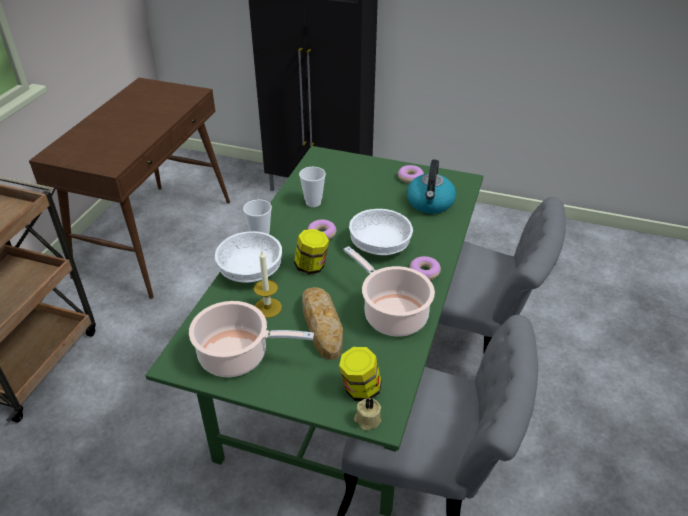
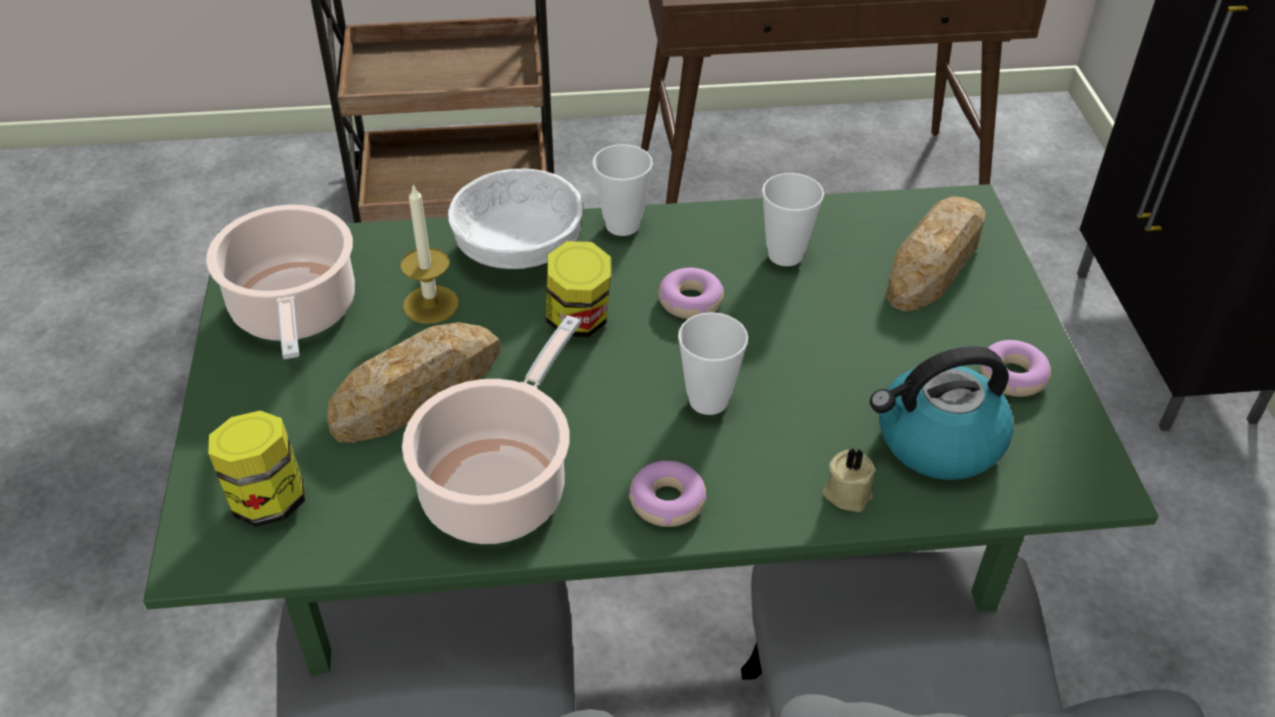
camera: 65 degrees right, 5 degrees up
(343, 171) = (936, 261): none -> bread
(367, 420) = (194, 533): beige candle -> beige candle (847, 492)
(379, 246) = (708, 400): white bowl -> cup

